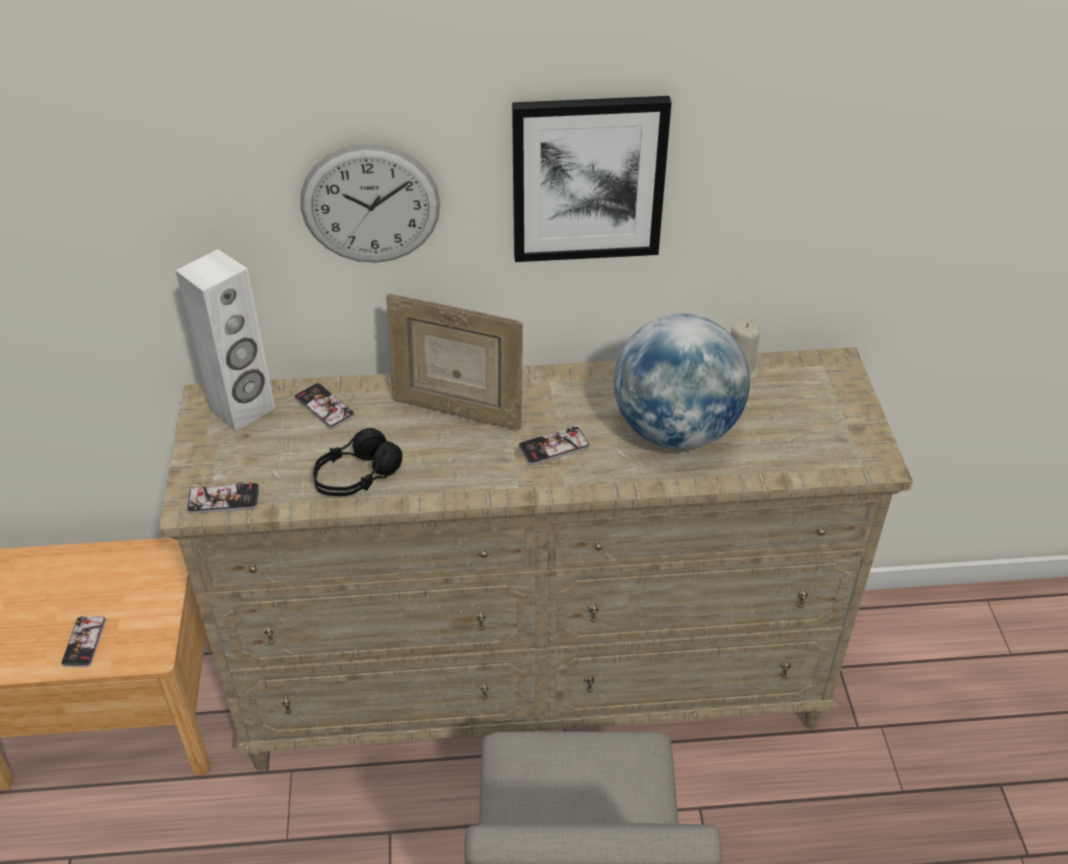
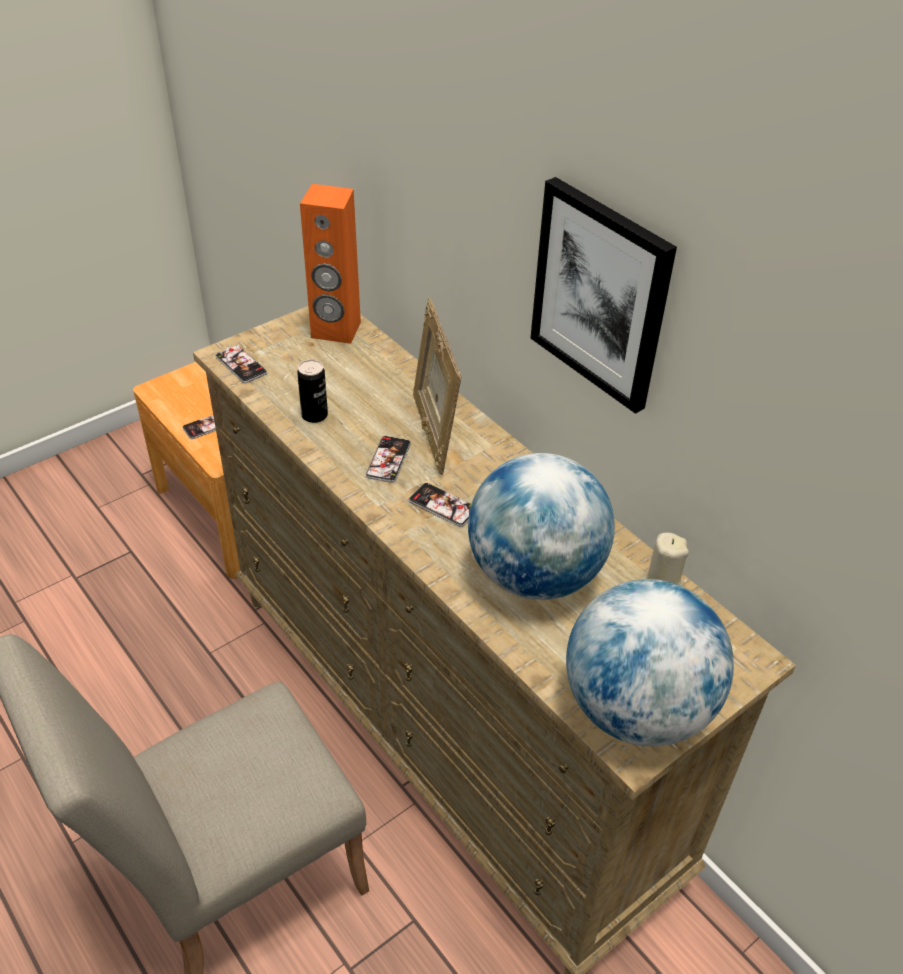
camera: 55 degrees right, 0 degrees up
(243, 409) = (335, 330): white speaker -> orange speaker
(324, 407) = (373, 365): phone -> phone (388, 460)
(356, 477) = (314, 415): black headphones -> can
(370, 204) = (455, 216): wall clock -> none
(843, 443) = (636, 708): none -> globe

